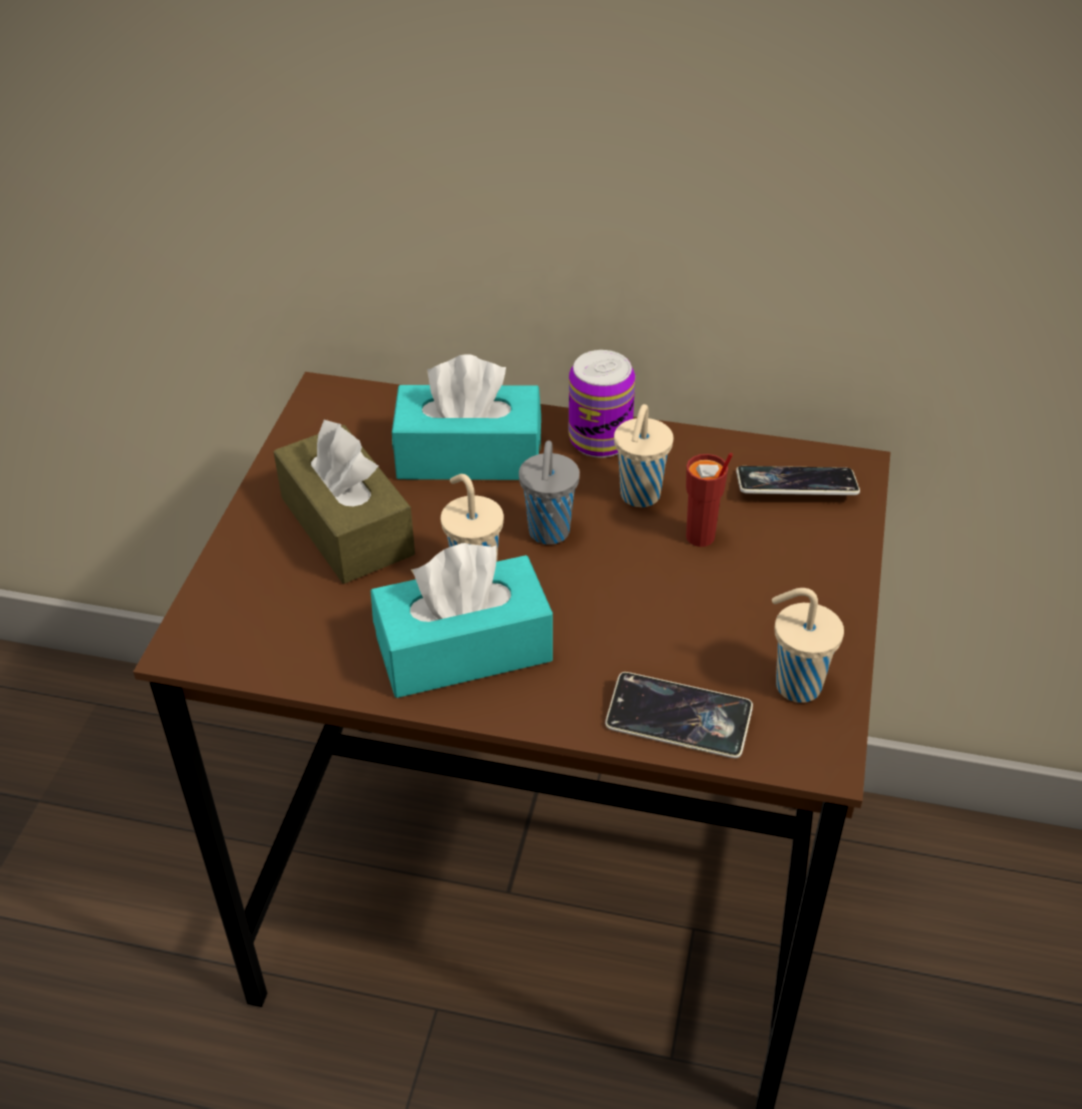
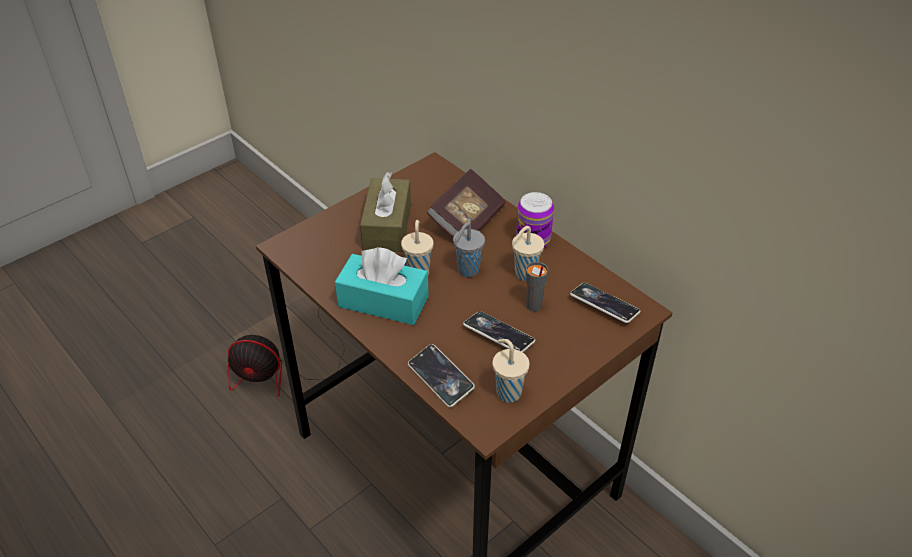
camera: 35 degrees right, 0 degrees up
(125, 912) = (283, 369): none -> fan
(469, 456) = (467, 220): turquoise tissue box -> book
(696, 607) = (498, 335): none -> phone
(700, 537) = (533, 306): red cup -> grey cup

